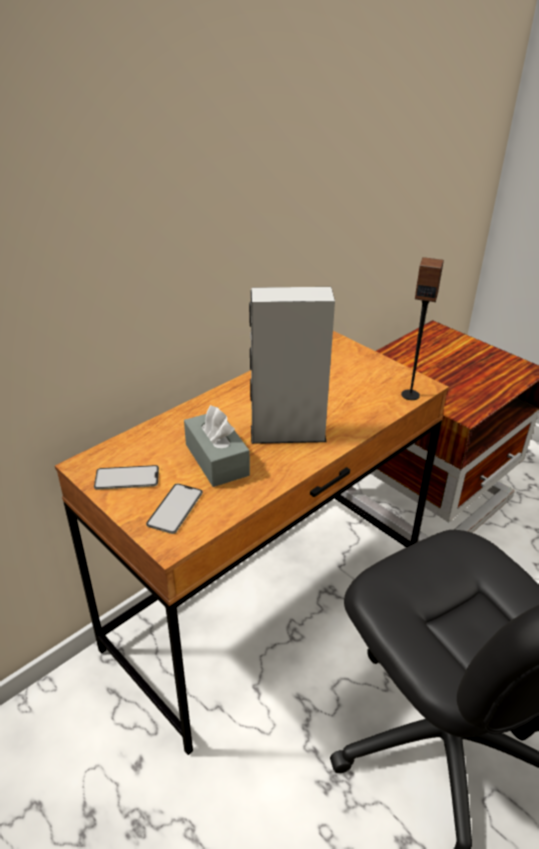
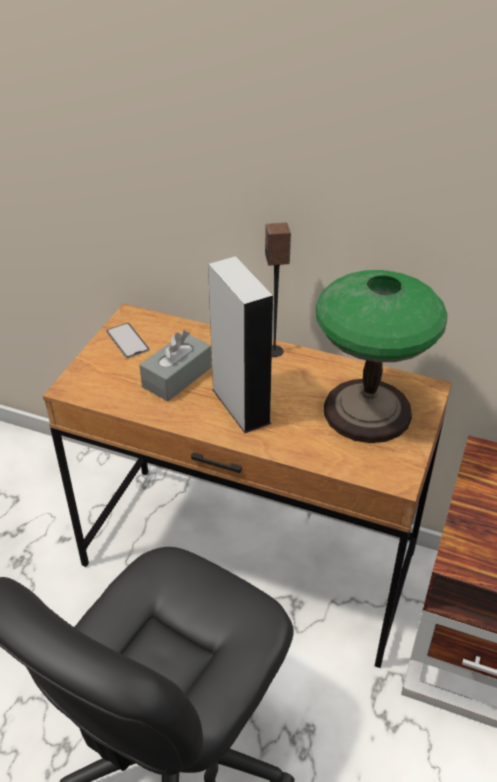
camera: 65 degrees right, 5 degrees up
(175, 508) = (106, 377): phone -> none
(341, 374) = (368, 412): none -> table lamp
(410, 395) = (371, 473): speaker -> speaker (274, 351)

